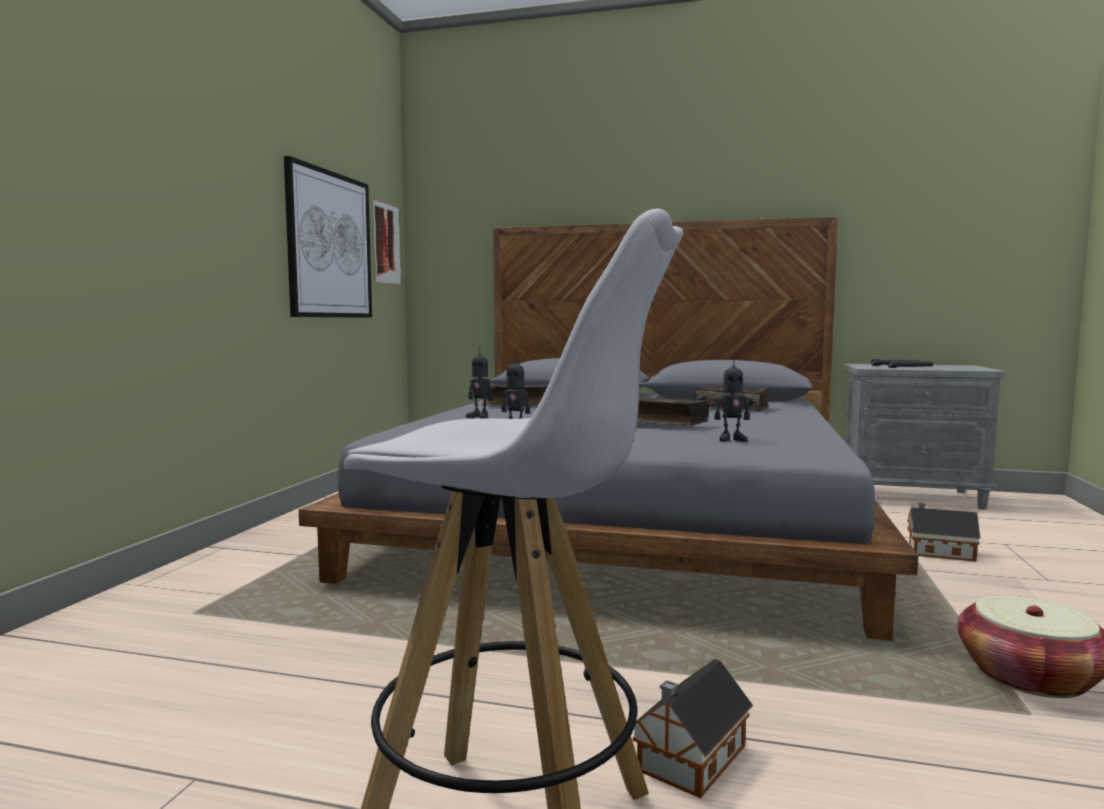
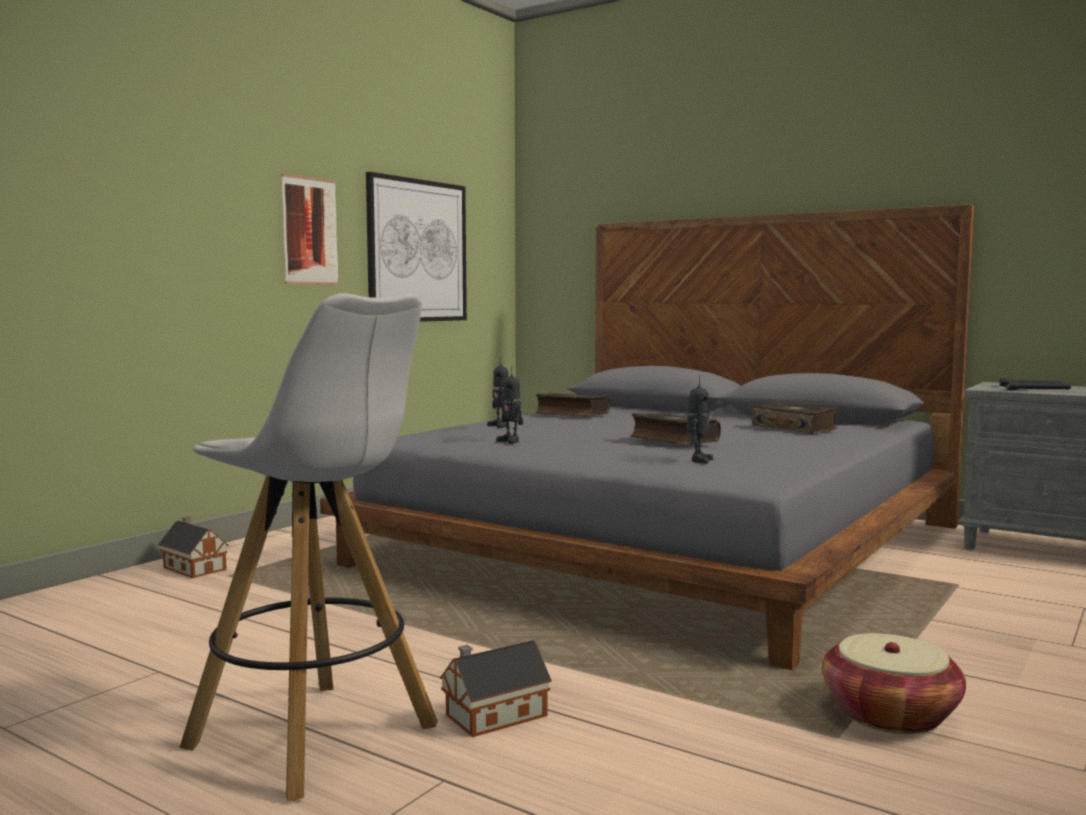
camera: 20 degrees right, 0 degrees up
(386, 243) = (489, 243): picture -> picture (310, 231)
(731, 439) = (698, 460): toy robot -> toy robot turned 90 degrees counterclockwise
(938, 552) = (980, 606): toy house -> toy house (194, 568)

